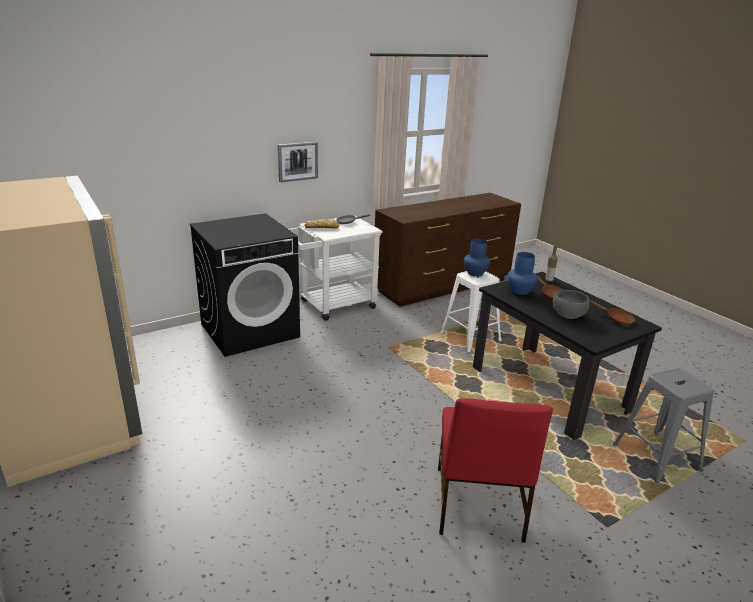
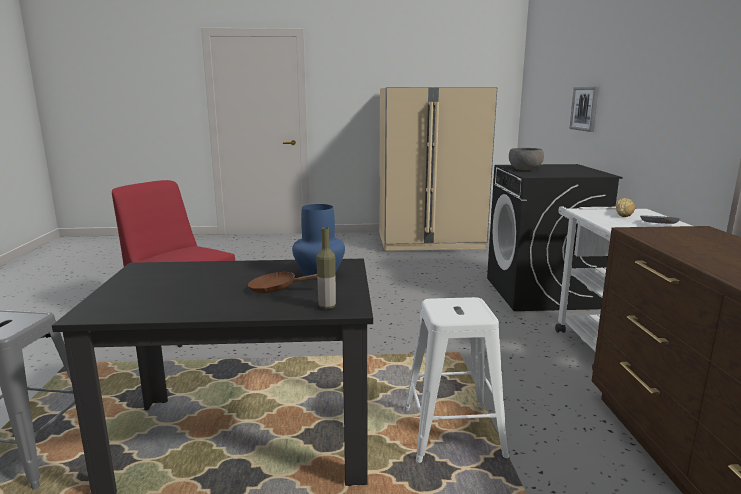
camera: 120 degrees right, 10 degrees down
(297, 161) = (669, 113): picture -> picture (585, 108)
(474, 273) = (471, 309): blue vase -> none
(568, 315) = (212, 278): grey bowl -> grey bowl (525, 169)
(616, 319) = (140, 302): brown frying pan -> none

